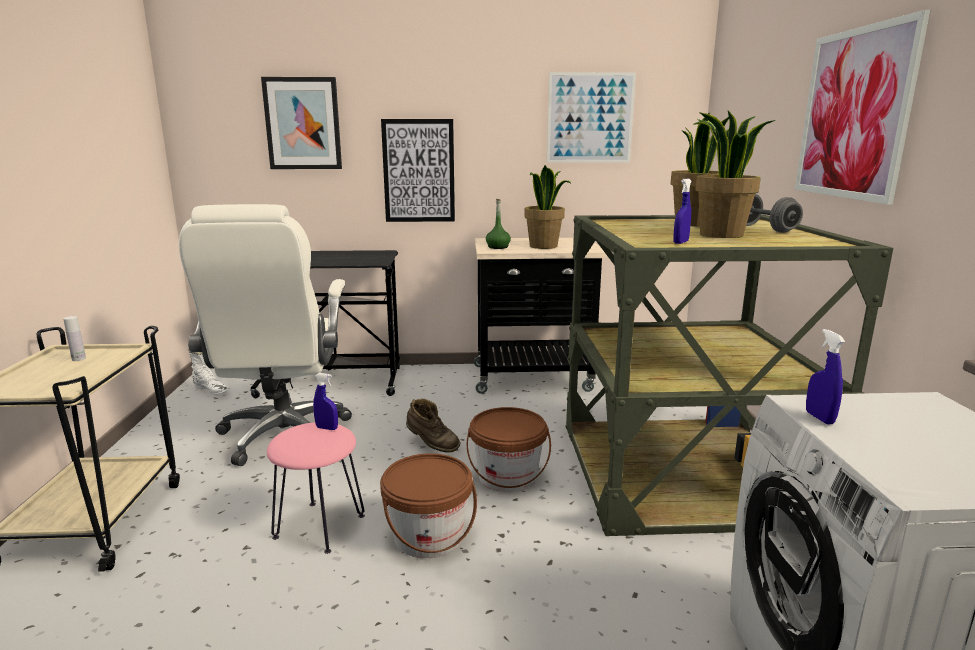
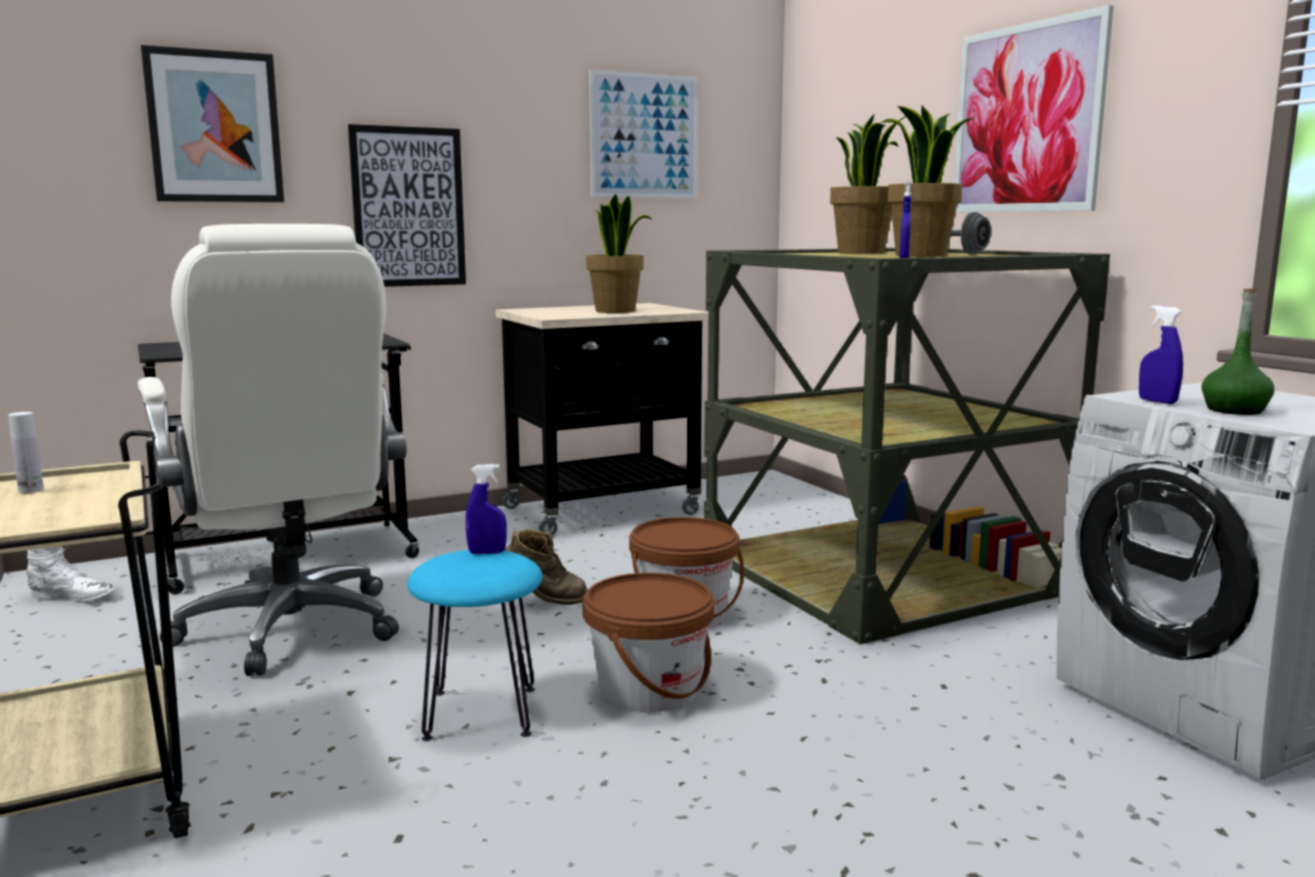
camera: 25 degrees left, 5 degrees down
(320, 526) = (481, 713): pink stool -> turquoise stool
(498, 247) = (555, 314): green bottle -> green bottle (1234, 410)

